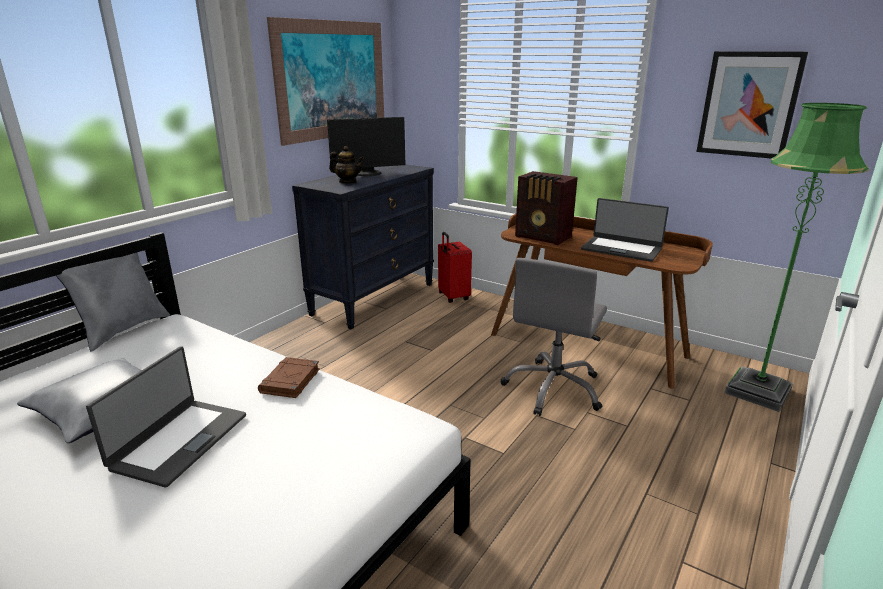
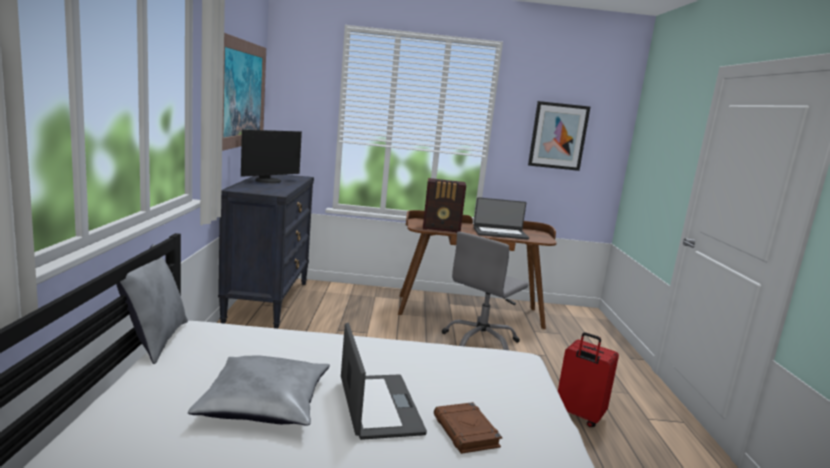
camera: 35 degrees left, 10 degrees down
(290, 381) = (391, 350): brown book -> brown book (466, 432)
(347, 182) = (267, 188): teapot -> none
(453, 297) = (335, 291): red suitcase -> red suitcase (578, 416)
(554, 389) = (481, 342): grey office chair -> grey office chair turned 45 degrees clockwise
(758, 391) = (586, 322): green floor lamp -> none

